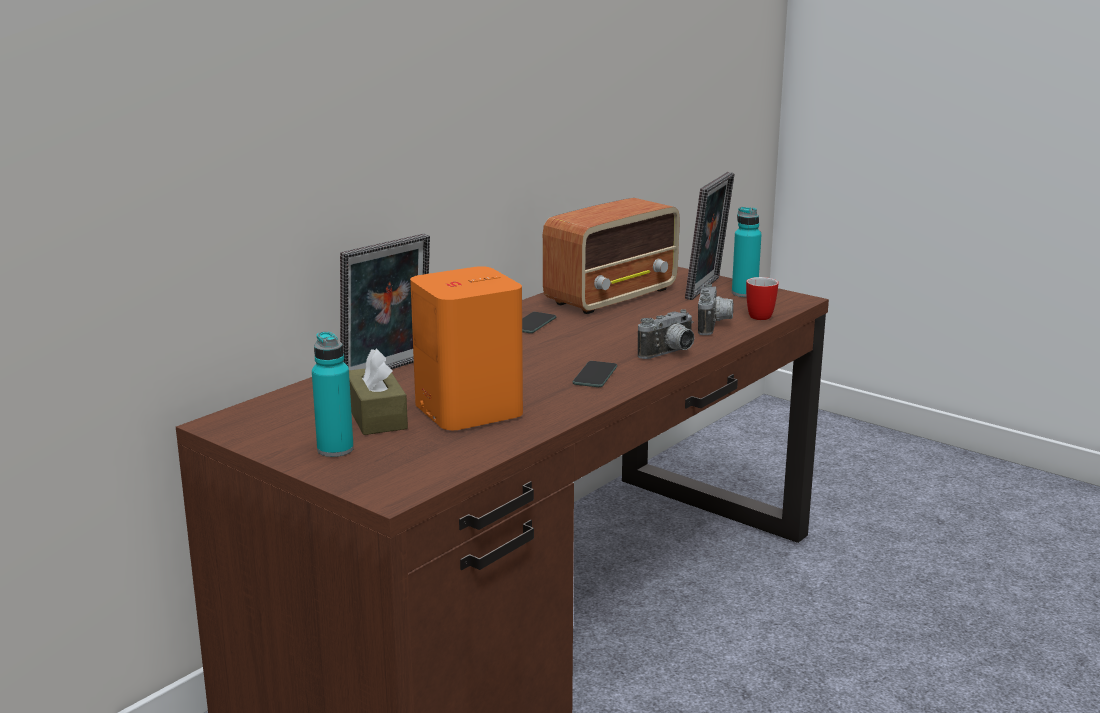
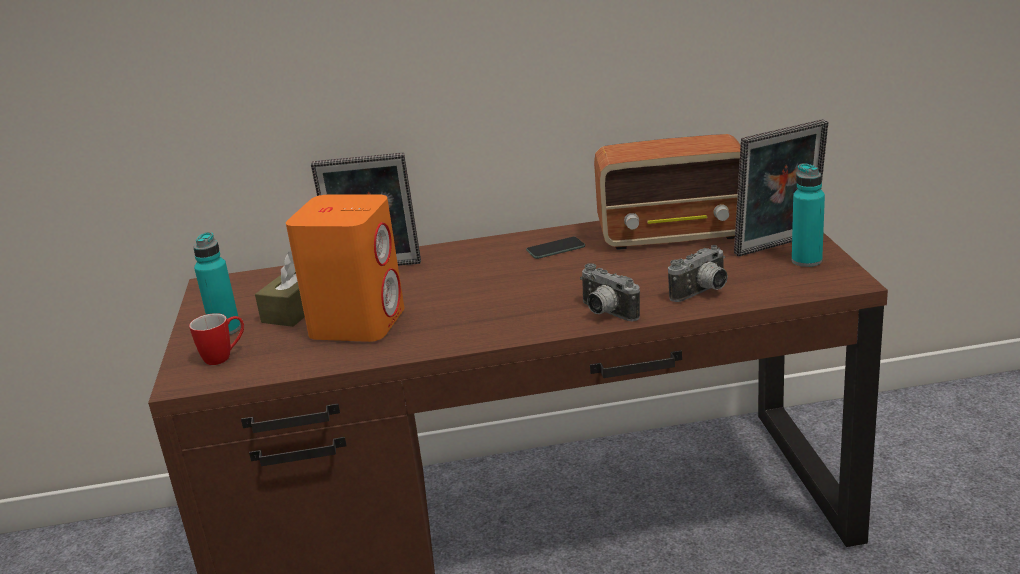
camera: 45 degrees right, 5 degrees up
(595, 375) = (503, 317): phone -> none
(670, 354) = (605, 313): camera -> camera turned 45 degrees clockwise
(761, 315) = (774, 291): mug -> mug (224, 357)

